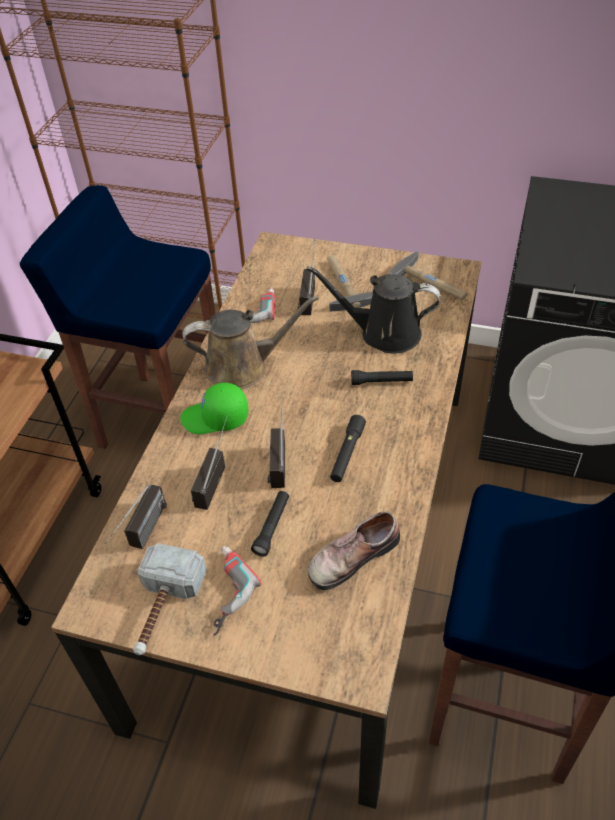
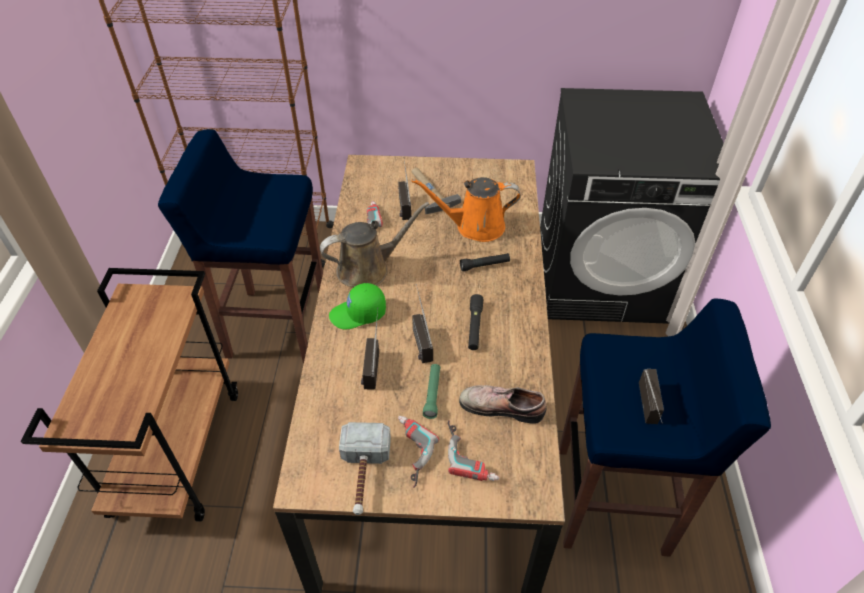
camera: 15 degrees left, 0 degrees up
(143, 537) = (328, 420): radio -> radio (651, 414)
(272, 527) = (432, 394): black flashlight -> green flashlight
(297, 607) = (472, 453): none -> power drill
(351, 555) = (502, 405): shoe -> shoe turned 60 degrees clockwise
(384, 333) = (475, 226): black watering can -> orange watering can
(432, 282) = (500, 181): hammer -> none

